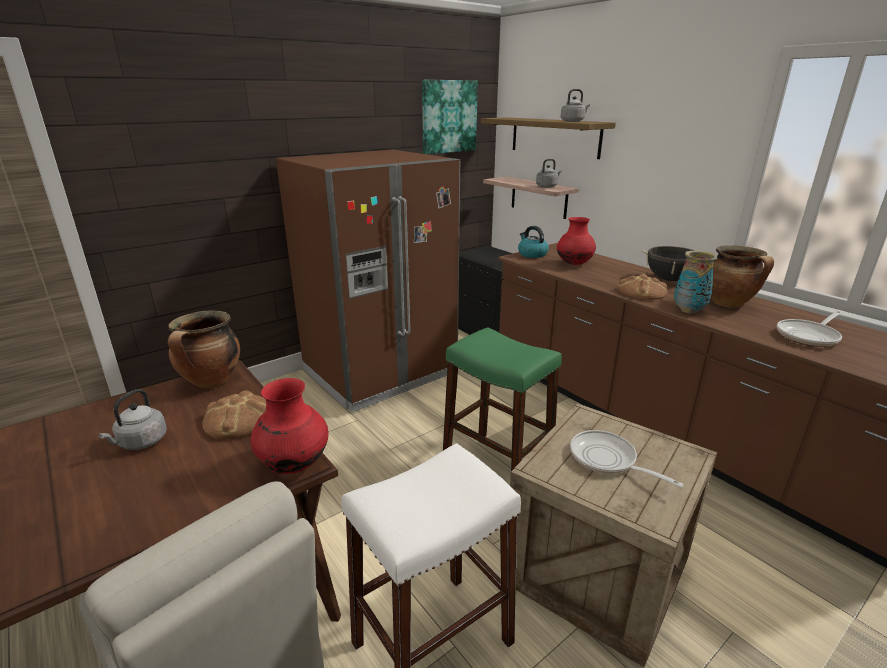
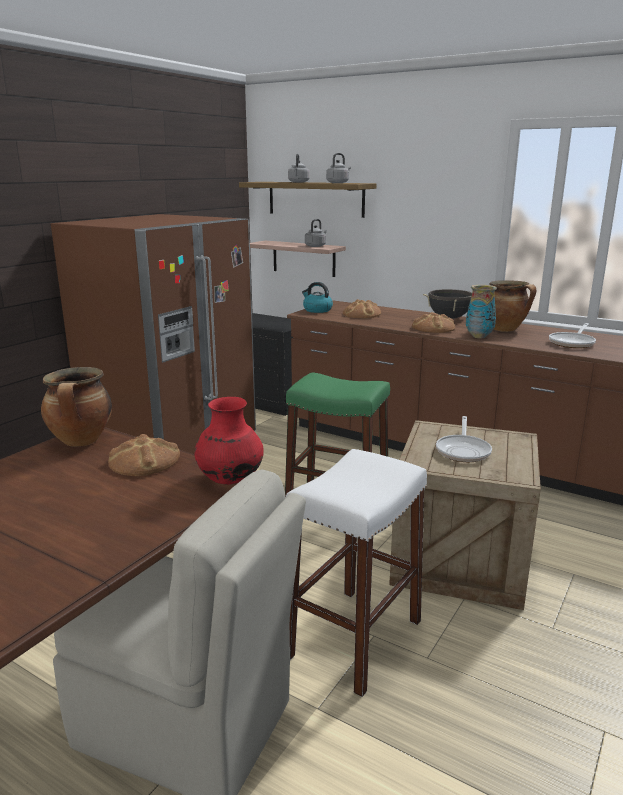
camera: 20 degrees left, 5 degrees down
(141, 442) = (60, 491): grey kettle -> grey kettle (298, 182)
(448, 117) = (207, 181): picture -> none
(574, 264) = (361, 314): red vase -> bread
(607, 460) = (463, 450): frying pan -> frying pan turned 105 degrees counterclockwise

